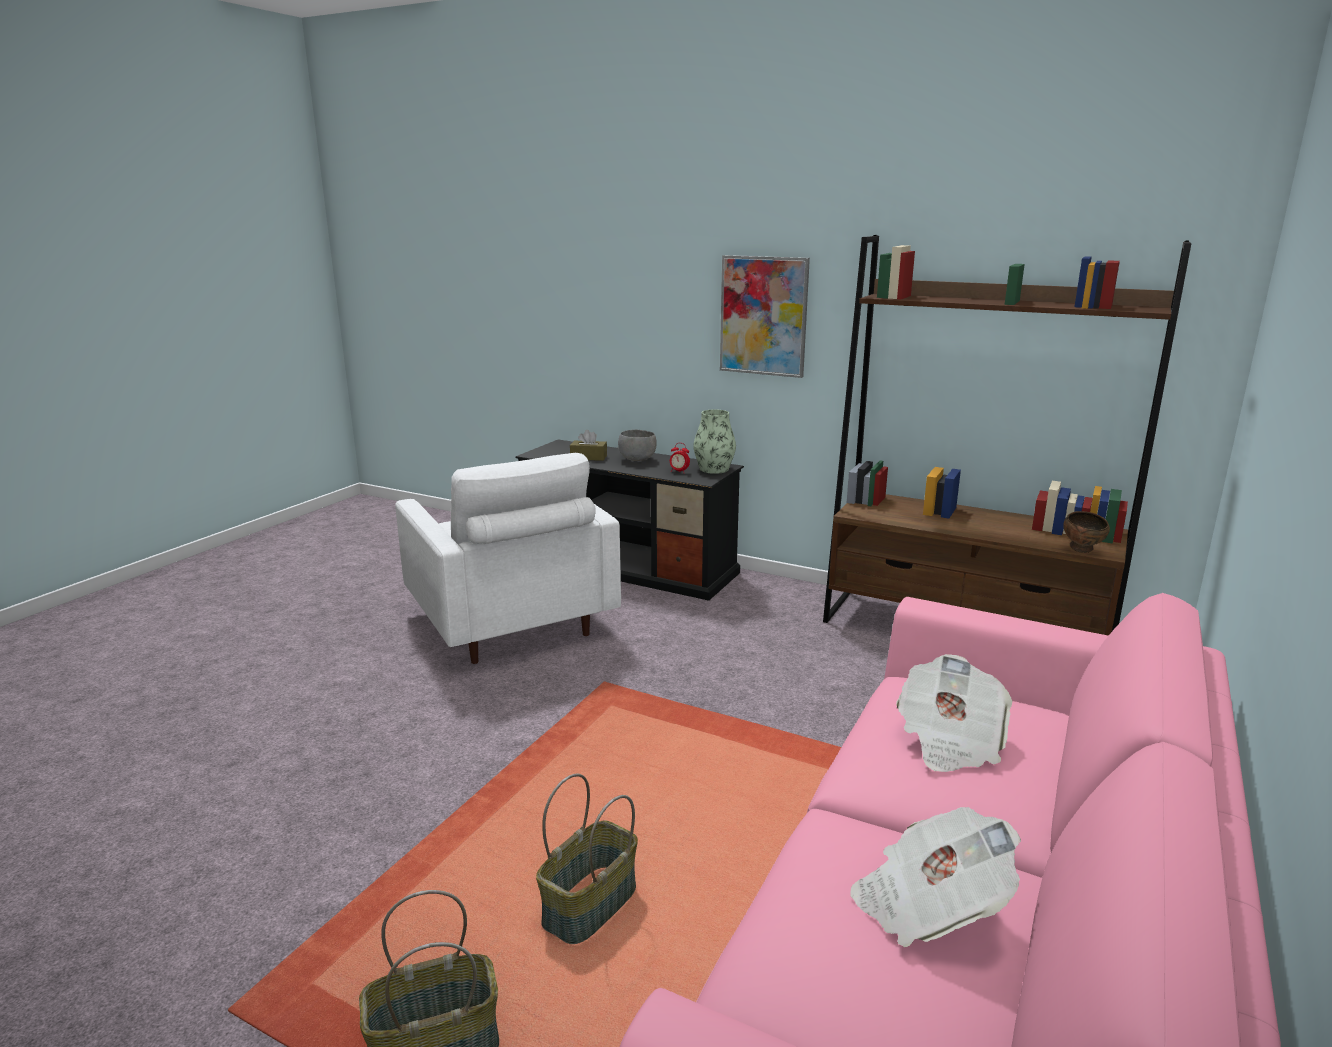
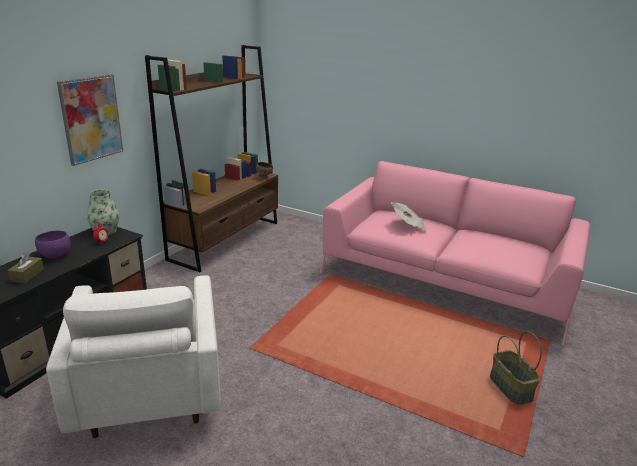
camera: 90 degrees left, 5 degrees up
(510, 624) = (148, 395): white armchair -> white armchair turned 105 degrees clockwise
(590, 907) = (430, 351): basket -> none
(636, 459) = (54, 255): grey bowl -> purple bowl
(929, 905) = (490, 240): newspaper -> none

